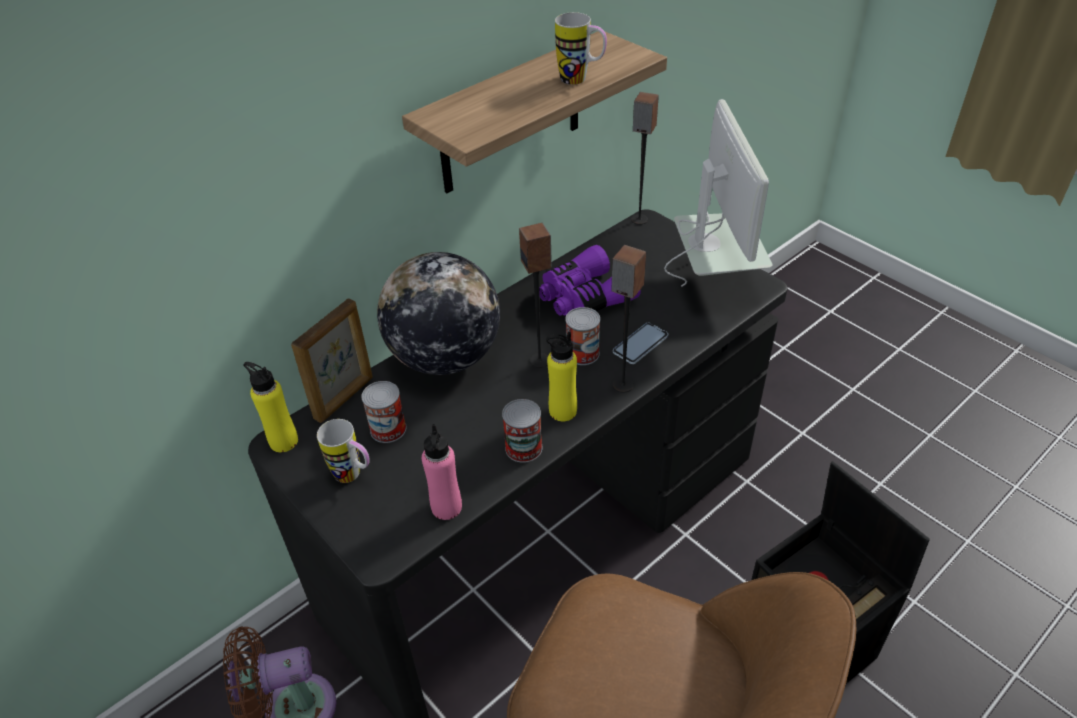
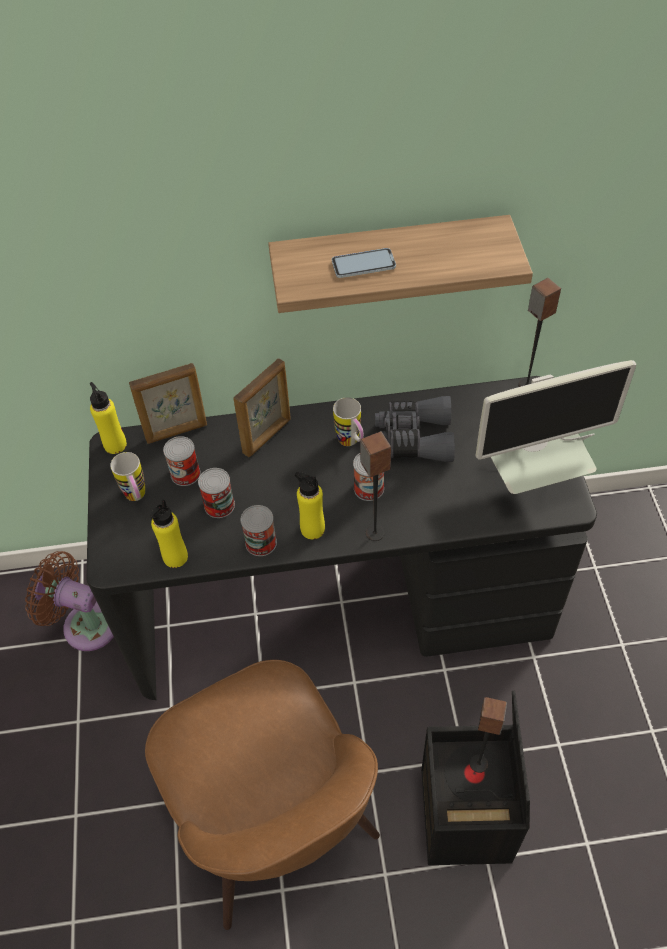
camera: 35 degrees right, 10 degrees up
(445, 358) = (267, 436): globe -> picture frame
(446, 507) = (175, 557): pink bottle -> yellow bottle
(450, 438) = (219, 505): none -> can
(540, 360) = (332, 476): speaker -> speaker (479, 763)
(581, 80) = (433, 267): mug -> mug (351, 443)
(584, 297) = (414, 438): purple binoculars -> grey binoculars
(640, 344) = (419, 505): phone -> phone (363, 264)
(711, 282) = (531, 480): monitor -> monitor turned 45 degrees clockwise

